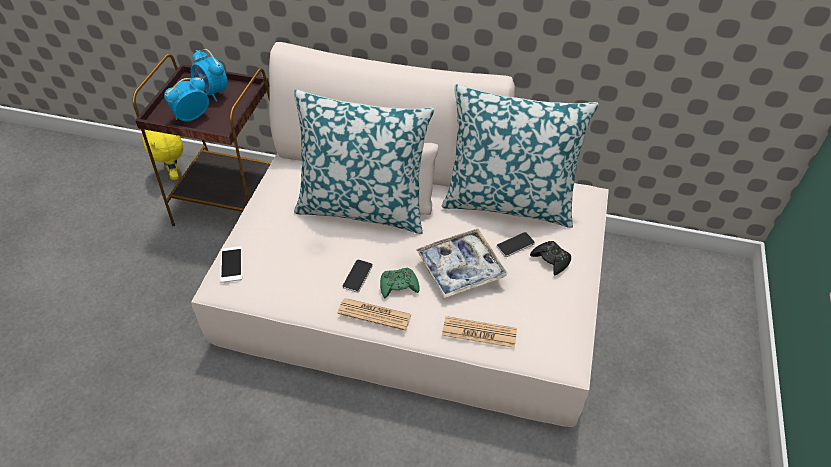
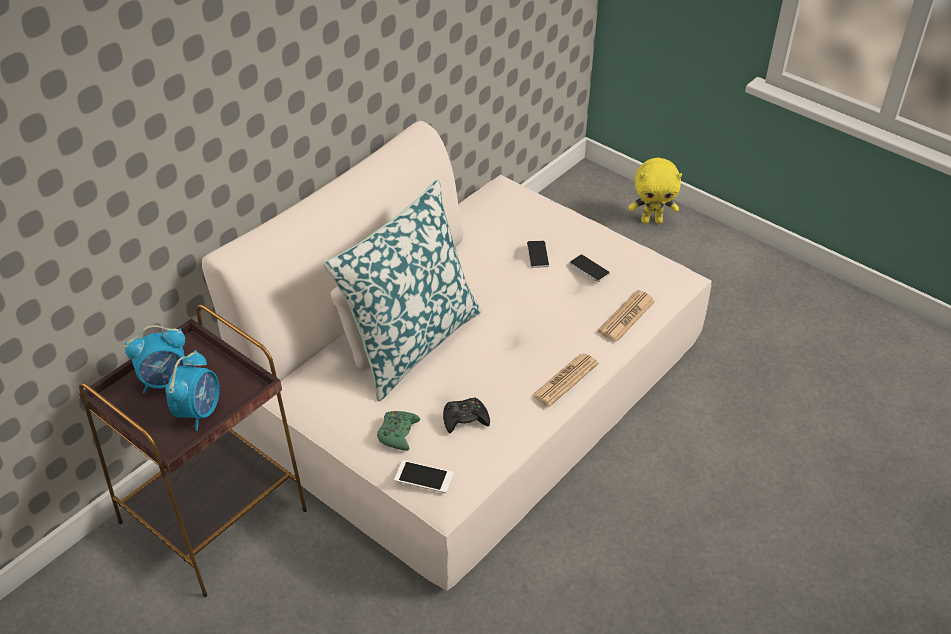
camera: 65 degrees left, 5 degrees down
(175, 174) = (100, 571): yellow plush toy -> yellow plush toy (652, 221)
(192, 117) = (199, 411): alarm clock -> alarm clock turned 150 degrees counterclockwise
(357, 276) = (508, 377): phone -> phone (589, 269)
(399, 286) = (539, 351): green game controller -> green game controller (398, 433)
(460, 268) = (544, 300): tray -> none
(508, 201) = (478, 237): pillow -> none
(551, 260) = (571, 240): black game controller -> black game controller (465, 419)

